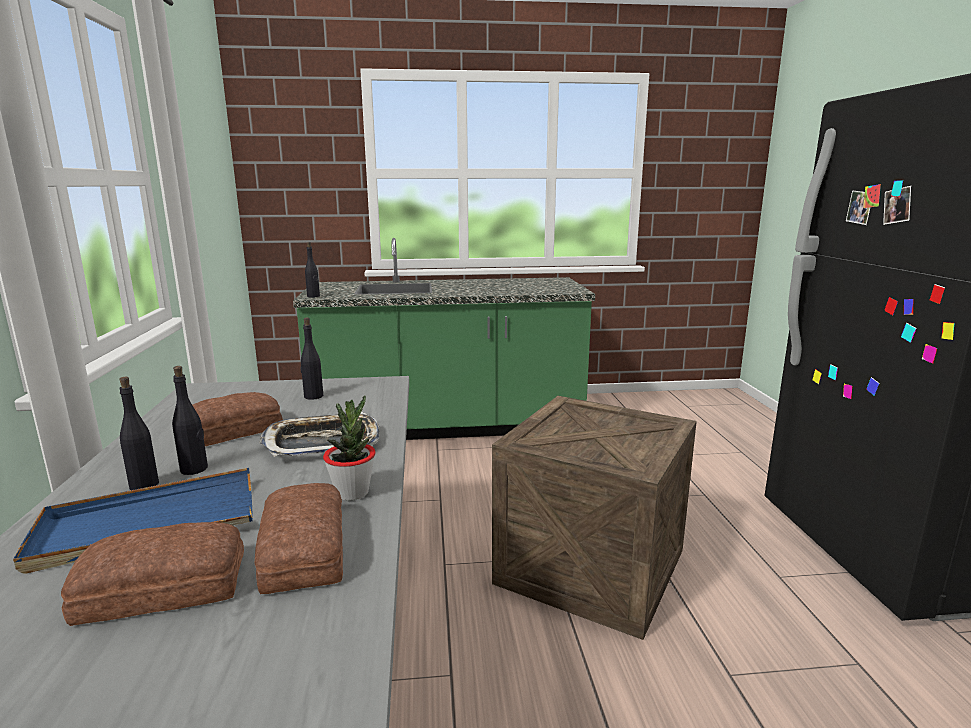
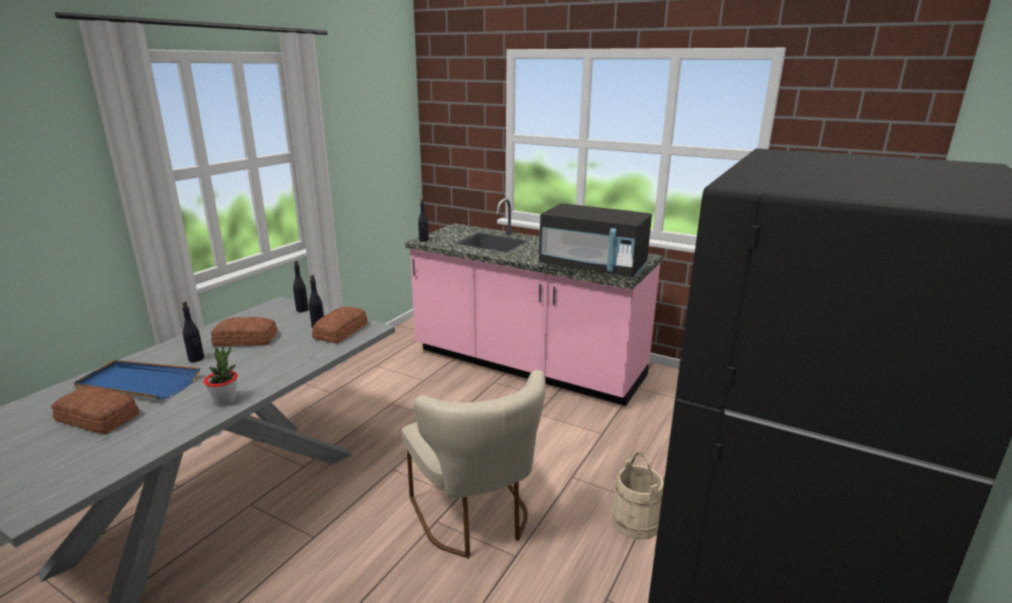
camera: 35 degrees right, 5 degrees up
(144, 485) = (168, 361): black bottle -> black bottle (302, 309)
(306, 548) = (161, 423): bread -> bread (342, 331)
(323, 442) = (267, 363): tray -> none
(448, 426) = (527, 364): green counter -> pink counter
(537, 290) = (593, 267): none -> black microwave
(592, 568) = (476, 518): crate -> beige chair
(712, 510) = (636, 521): none -> beige bucket

